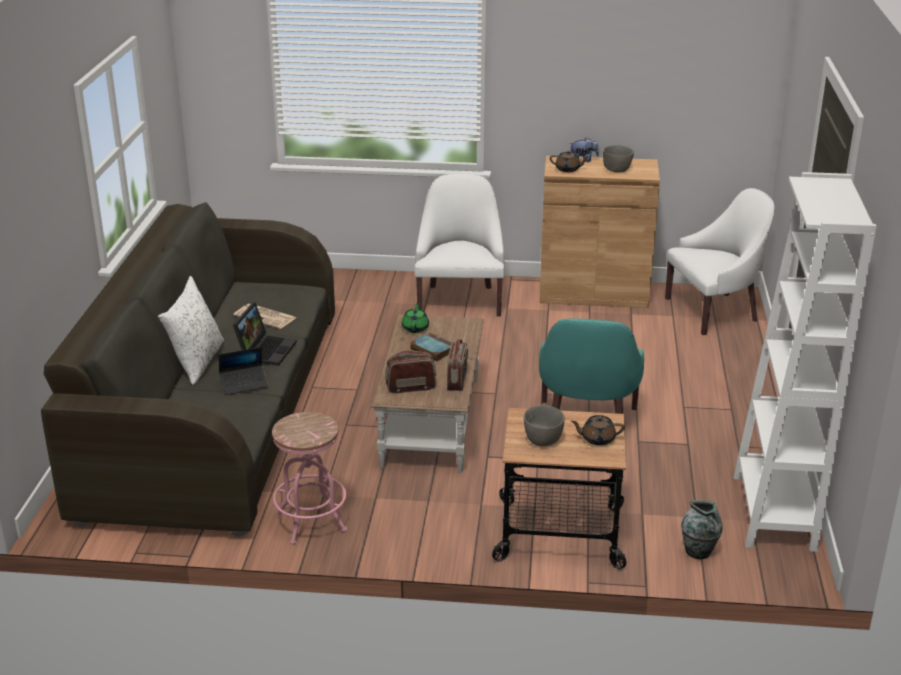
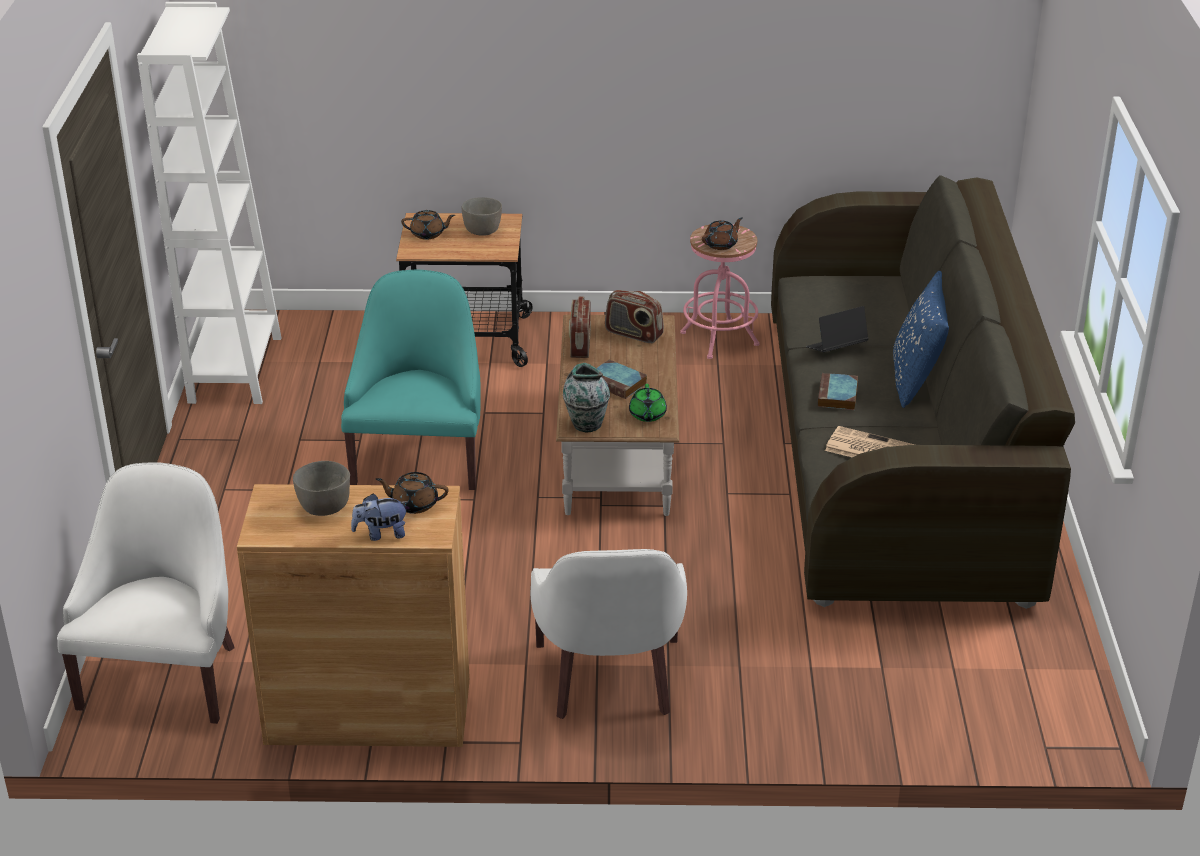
camera: 175 degrees right, 5 degrees up
(196, 362) = (916, 379): white pillow -> blue pillow
(265, 350) = (838, 396): laptop -> book
(310, 422) = (721, 244): none -> brown teapot
(410, 387) = (633, 334): radio -> radio turned 45 degrees clockwise
(699, 552) = (329, 331): vase -> vase (586, 424)
(714, 311) = (166, 676): white armchair -> white armchair turned 120 degrees clockwise

